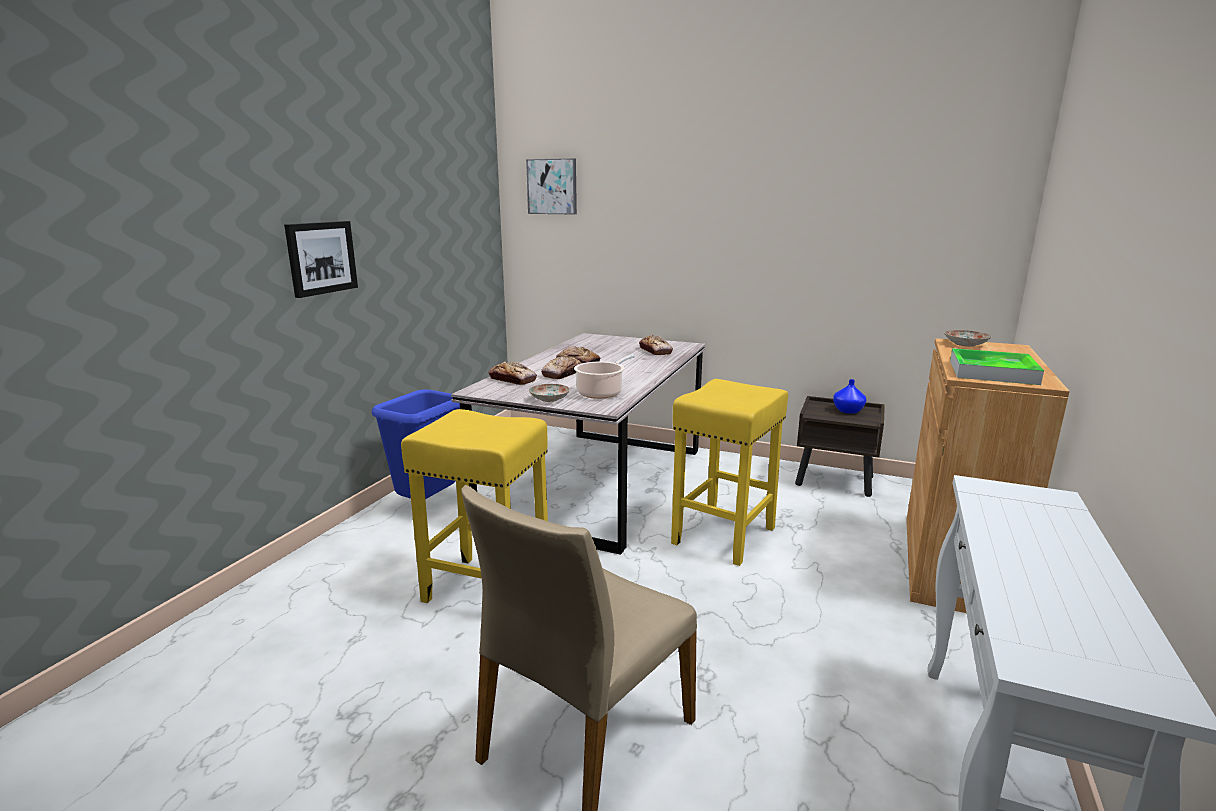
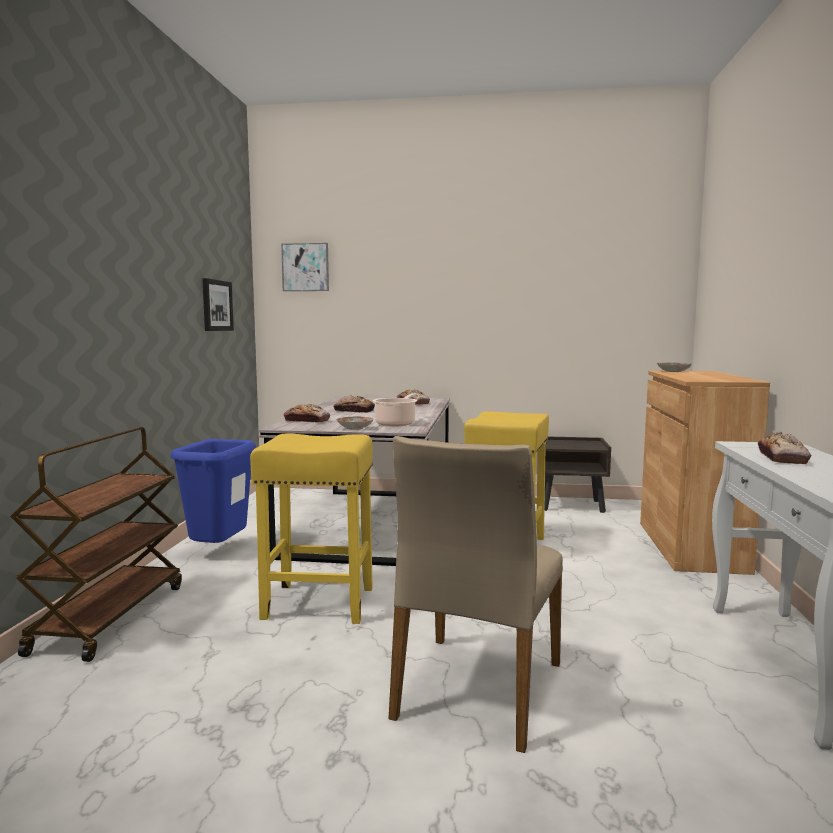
camera: 15 degrees left, 10 degrees down
(293, 577) = (110, 617): none -> brown cart
(321, 258) = (129, 305): picture -> picture (216, 305)
(562, 373) = (348, 416): bread -> bread (782, 458)
(848, 411) = (577, 443): blue vase -> none
(992, 372) = (710, 378): tray -> none

